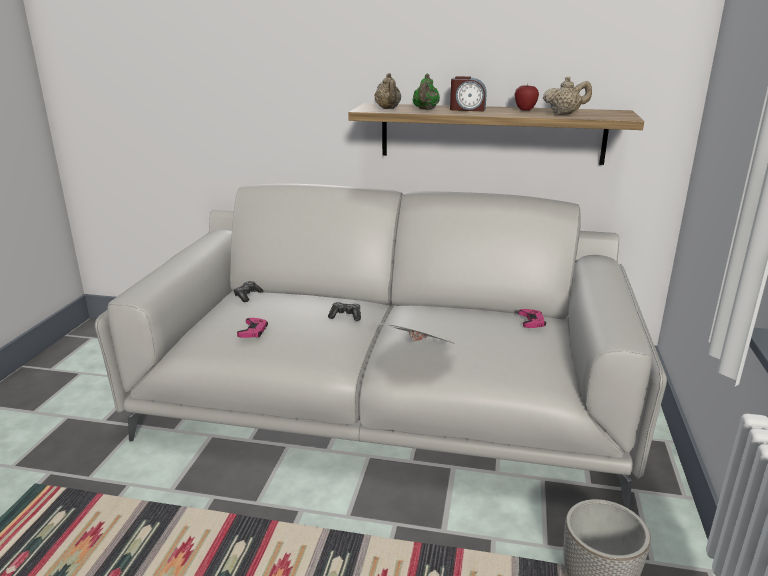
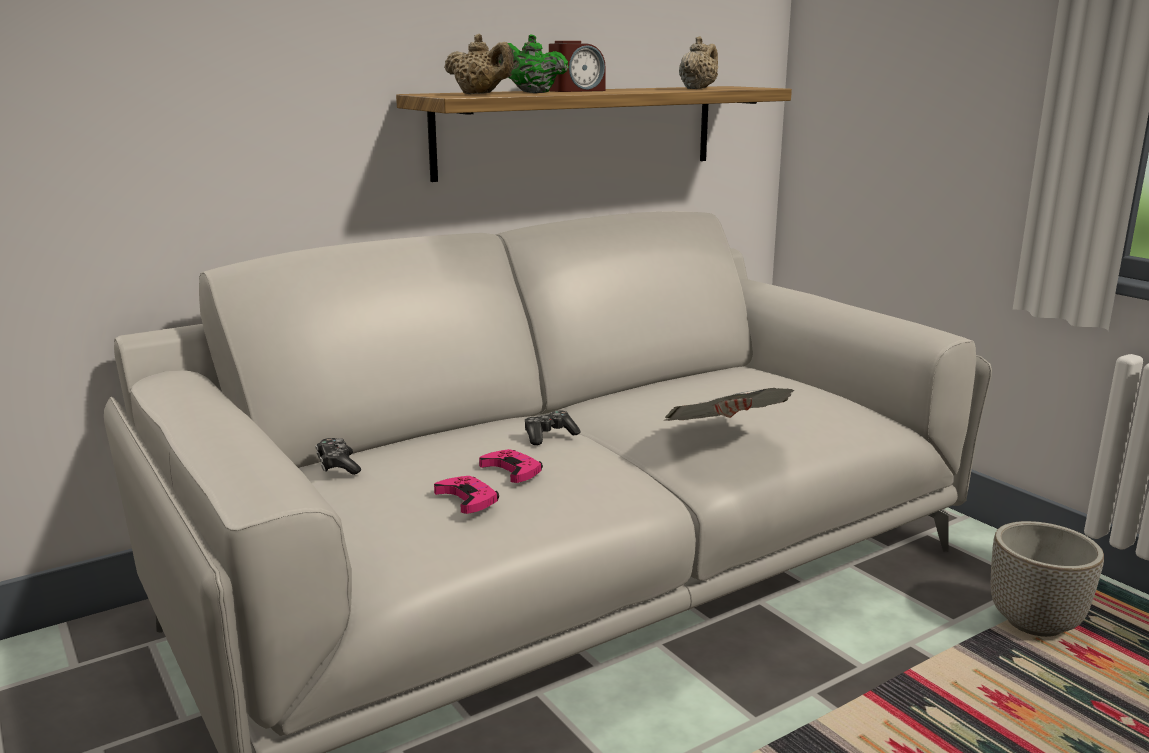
camera: 45 degrees left, 5 degrees down
(425, 110) = (532, 93): green teapot -> green teapot turned 150 degrees clockwise
(525, 110) = (639, 89): apple -> none
(532, 321) = (748, 371): pink game controller -> pink game controller (512, 470)

